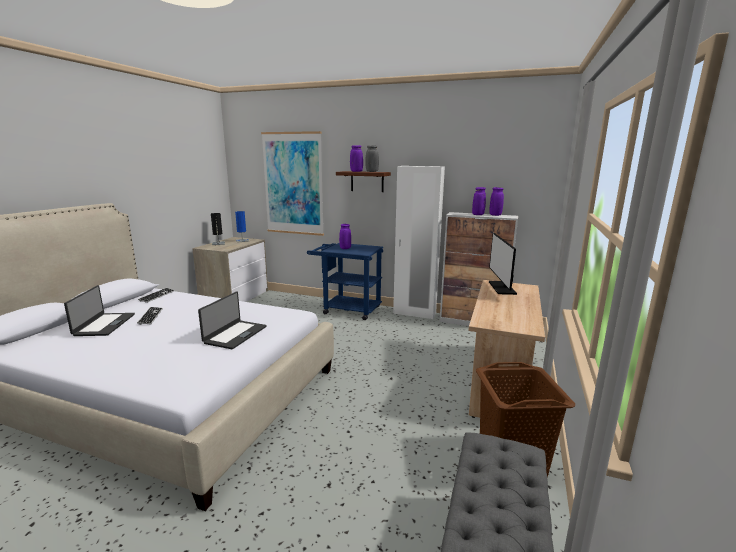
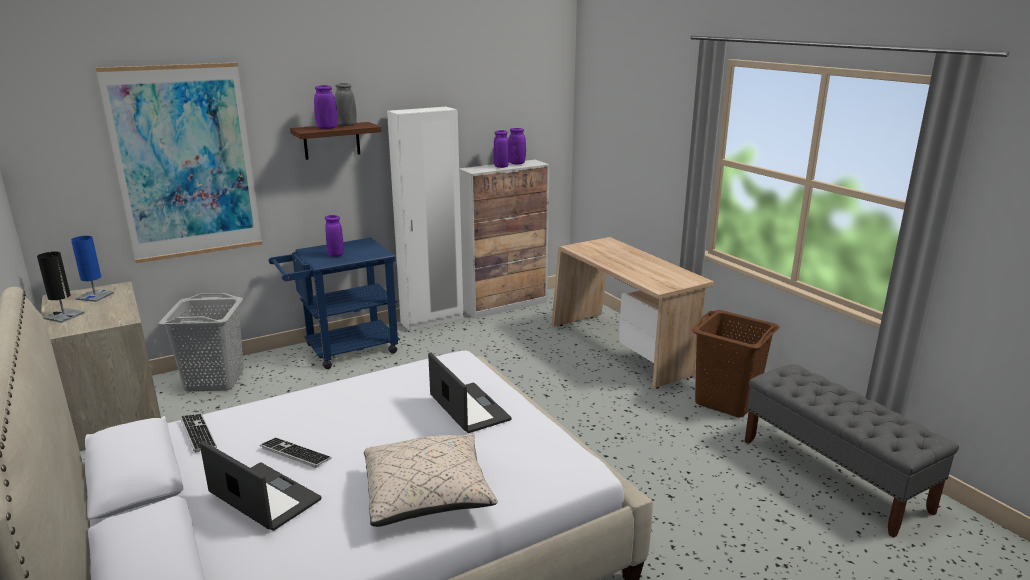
camera: 50 degrees left, 5 degrees up
(123, 357) = (428, 495): none -> beige pillow
(282, 300) = (215, 380): none -> grey laundry basket
(502, 288) = (595, 249): monitor -> none

